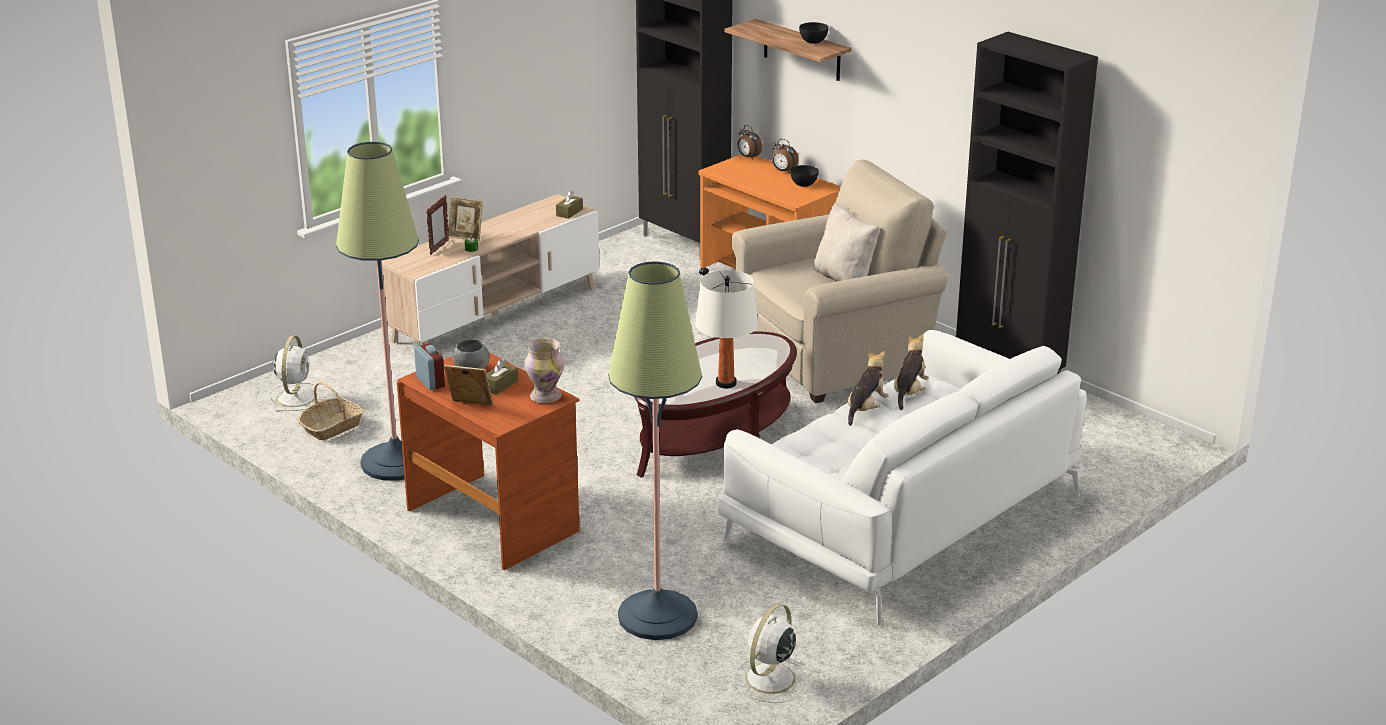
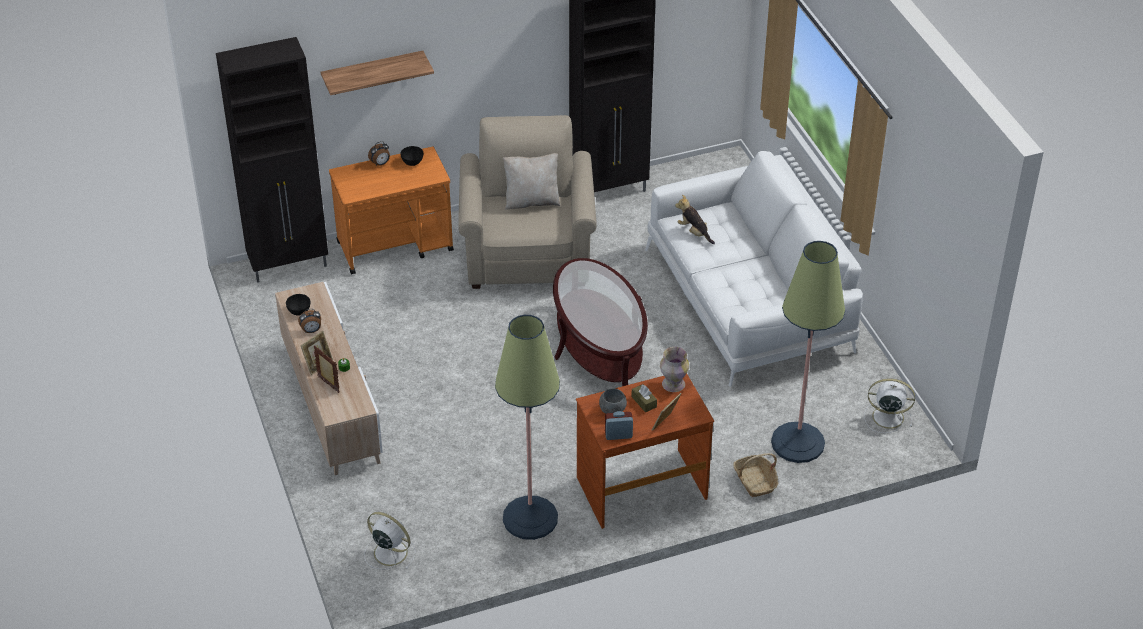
camera: 65 degrees left, 15 degrees up
(332, 427) = (453, 542): basket -> basket (755, 481)
(569, 212) = (317, 296): brown tissue box -> none
(725, 383) = (624, 307): white table lamp -> none
(748, 157) = (340, 171): alarm clock -> alarm clock (311, 331)
(769, 679) = (886, 417): white fan -> white fan turned 135 degrees clockwise
(813, 42) = (396, 62): black bowl -> black bowl (299, 311)
(866, 409) = (703, 258): plush toy -> none

